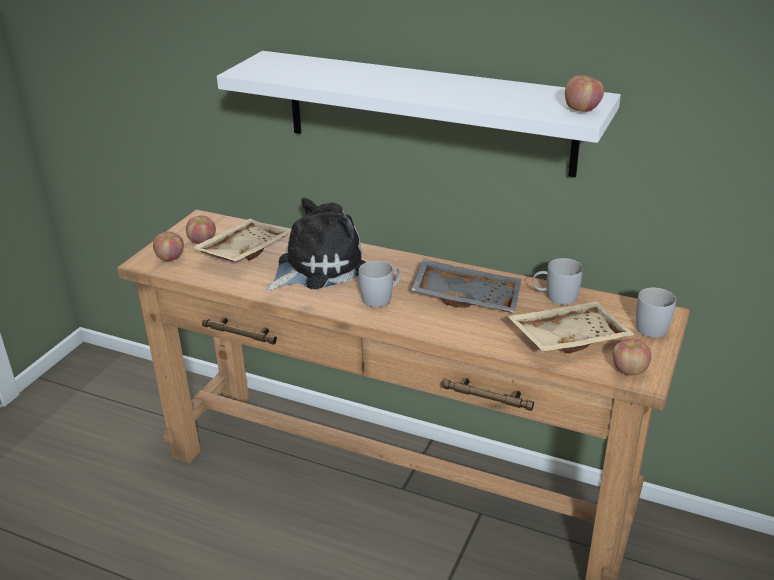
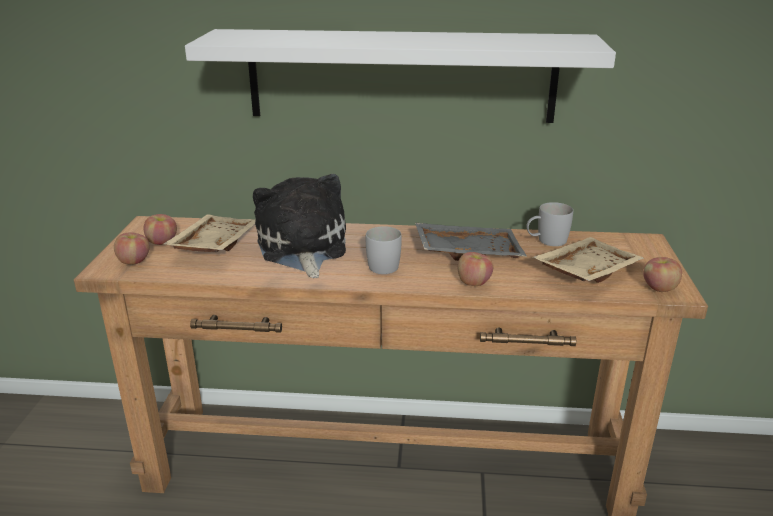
camera: 20 degrees left, 5 degrees down
(316, 267) = (302, 248): plush toy -> plush toy turned 45 degrees counterclockwise
(581, 109) = (582, 43): apple -> apple (473, 283)
(651, 325) = (644, 250): white mug -> none

